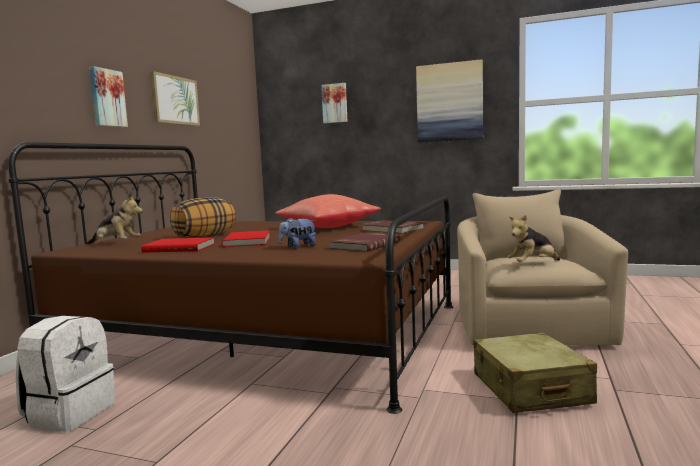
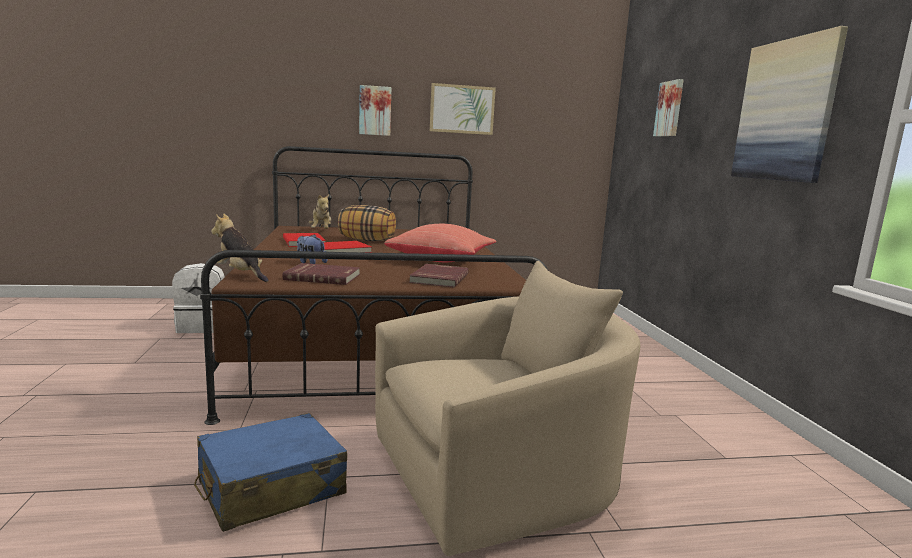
camera: 60 degrees right, 5 degrees up
(530, 389) = (271, 488): beige suitcase -> blue suitcase
(533, 264) = (438, 375): plush toy -> plush toy (241, 275)

